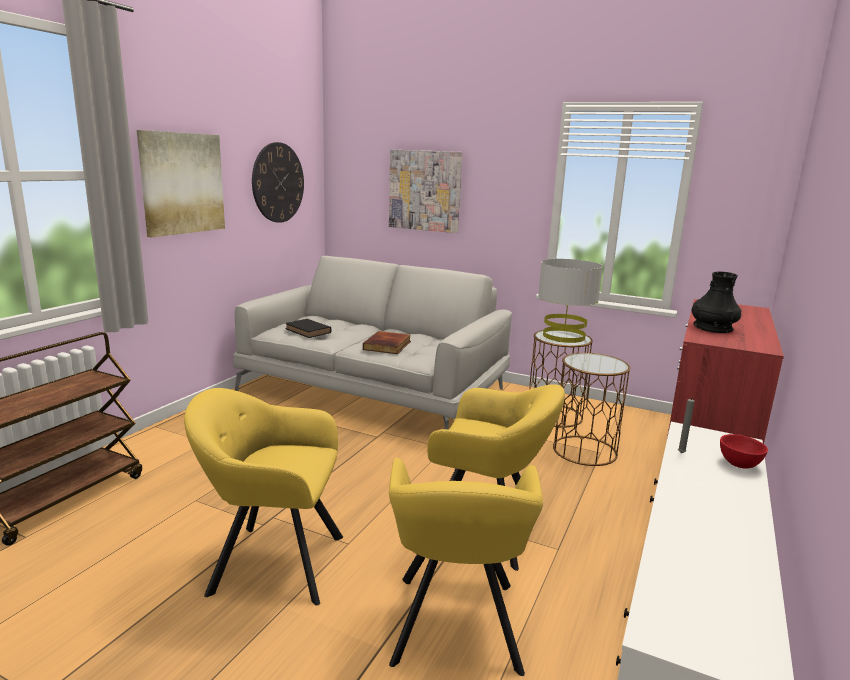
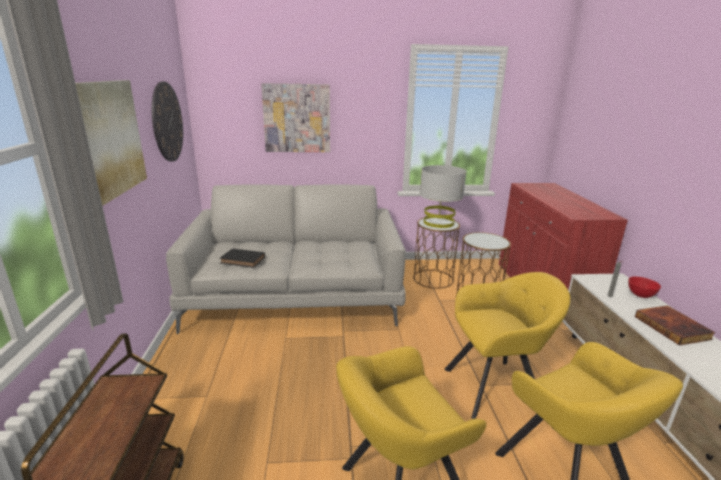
camera: 30 degrees left, 5 degrees up
(388, 345) = (326, 258): book -> book (673, 328)
(712, 328) = (563, 205): black vase -> none

